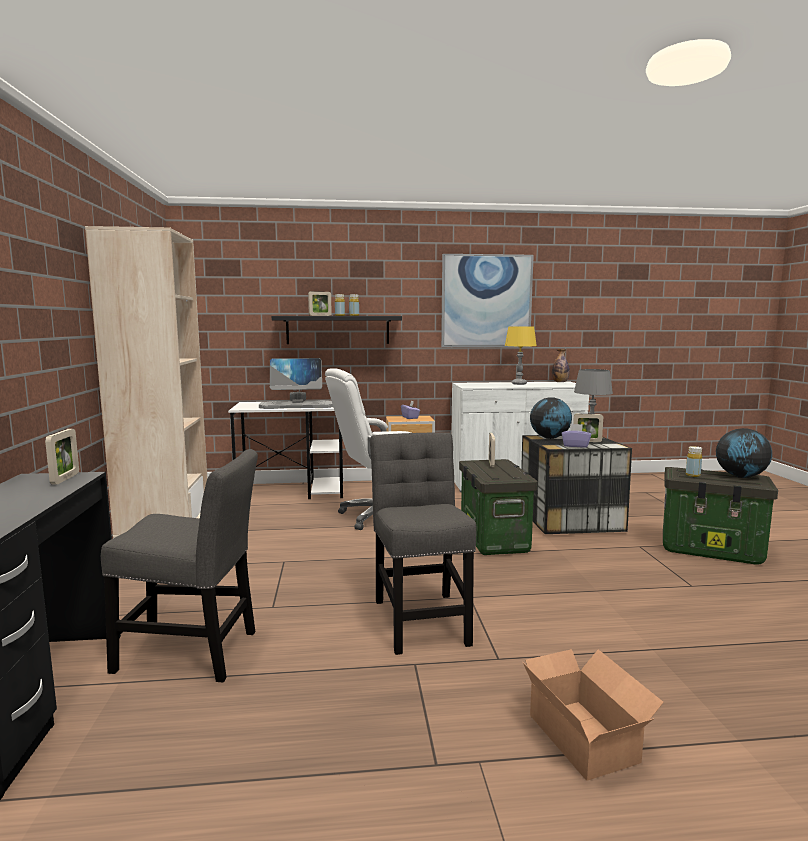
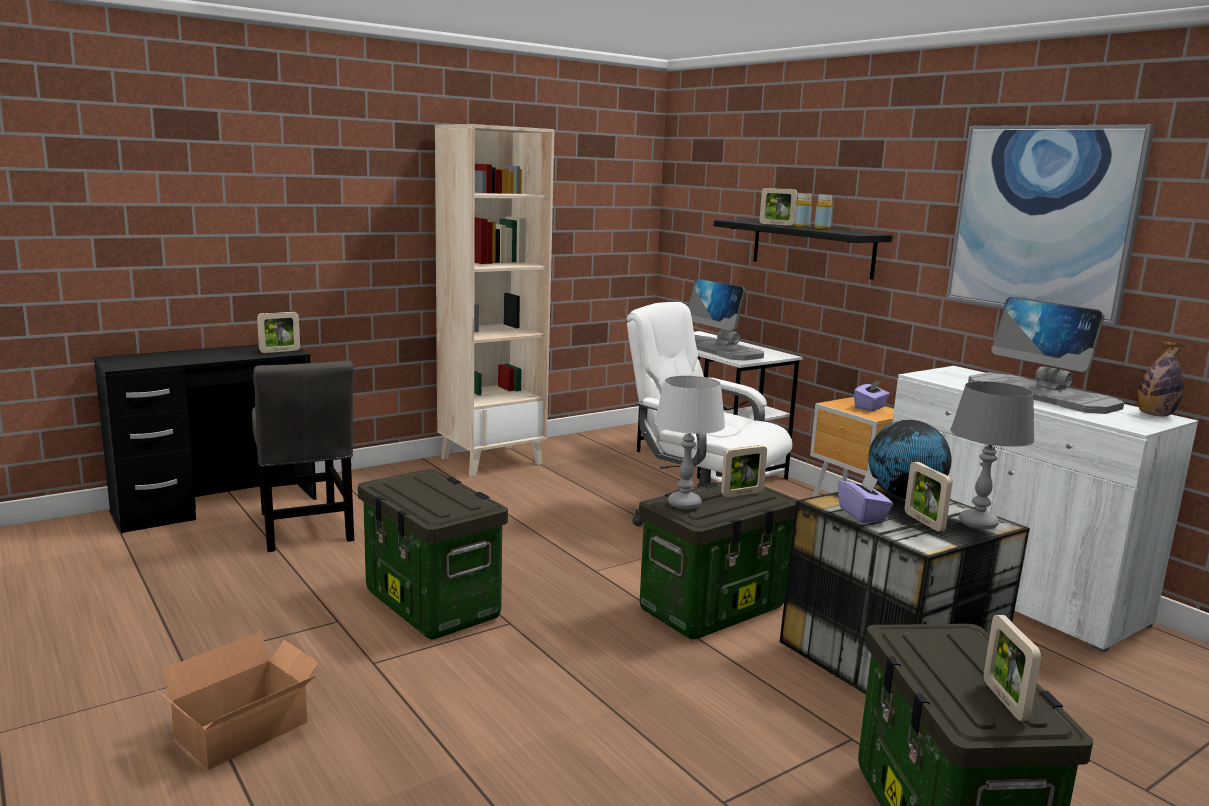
camera: 60 degrees right, 5 degrees up
(420, 618) = (434, 605): grey chair -> storage box
(498, 475) = (684, 504): none -> grey table lamp
(519, 384) = (1042, 395): yellow table lamp -> monitor
(693, 475) = (925, 646): yellow bottle -> none
(741, 476) = (1005, 700): globe -> picture frame

